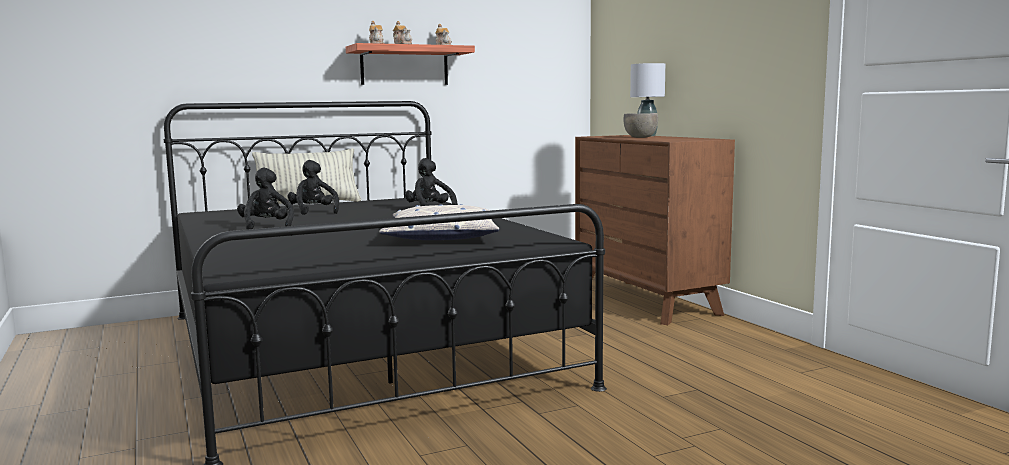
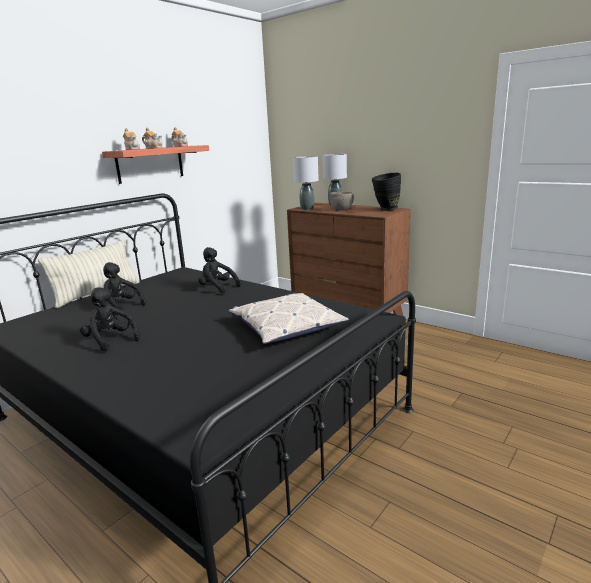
camera: 25 degrees left, 10 degrees up
(600, 136) = (307, 209): none -> grey table lamp
(695, 139) = (385, 210): none -> black vase

